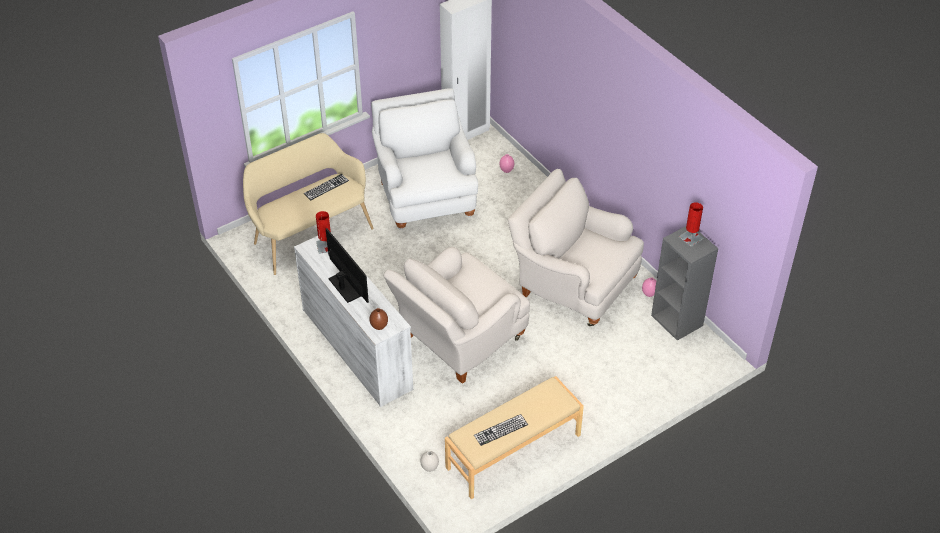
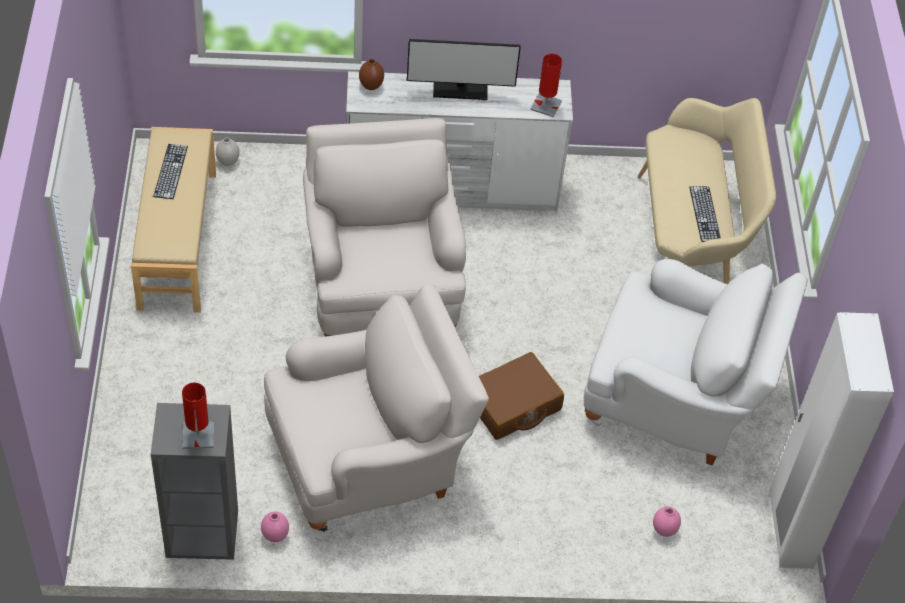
camera: 120 degrees right, 5 degrees up
(487, 250) = (513, 404): none -> brown suitcase

